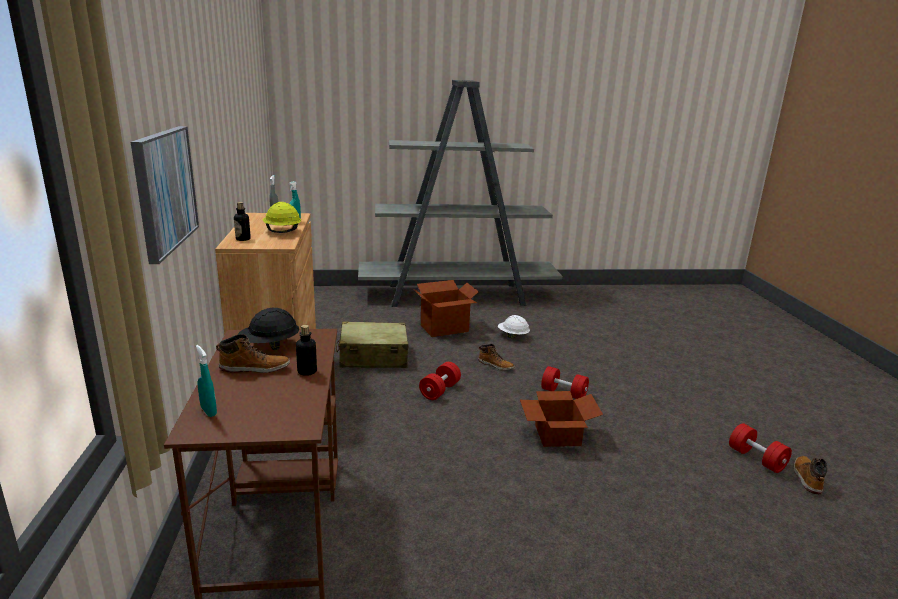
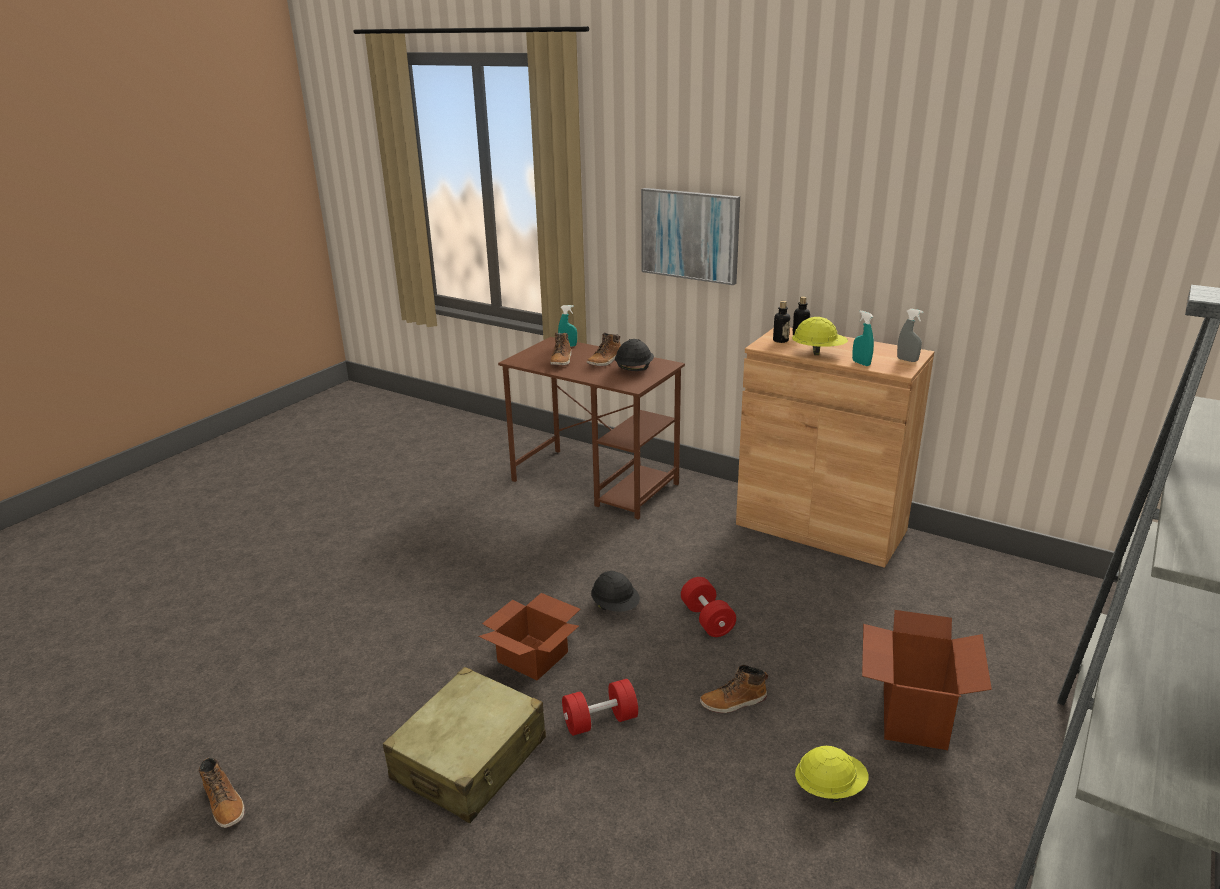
camera: 130 degrees right, 5 degrees up
(274, 395) = (561, 360): none -> boot
(307, 371) = (578, 372): bottle -> bottle (780, 340)
(373, 357) = (843, 604): beige suitcase -> beige suitcase (470, 759)
(470, 425) = (615, 607): none -> black hard hat
(512, 336) = (829, 788): white hard hat -> yellow hard hat
(756, 459) = (297, 791): red dumbbell -> none

